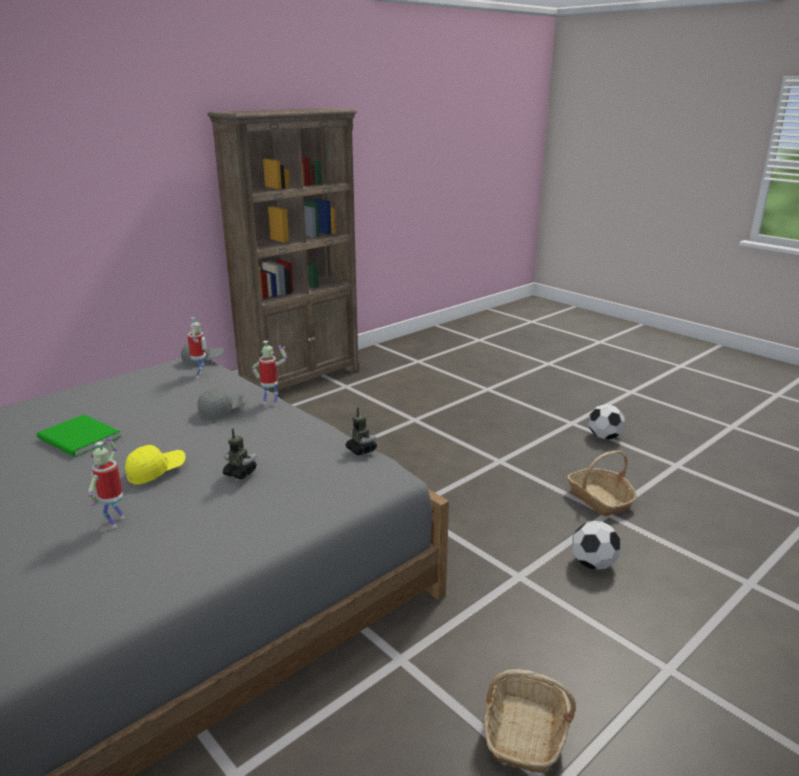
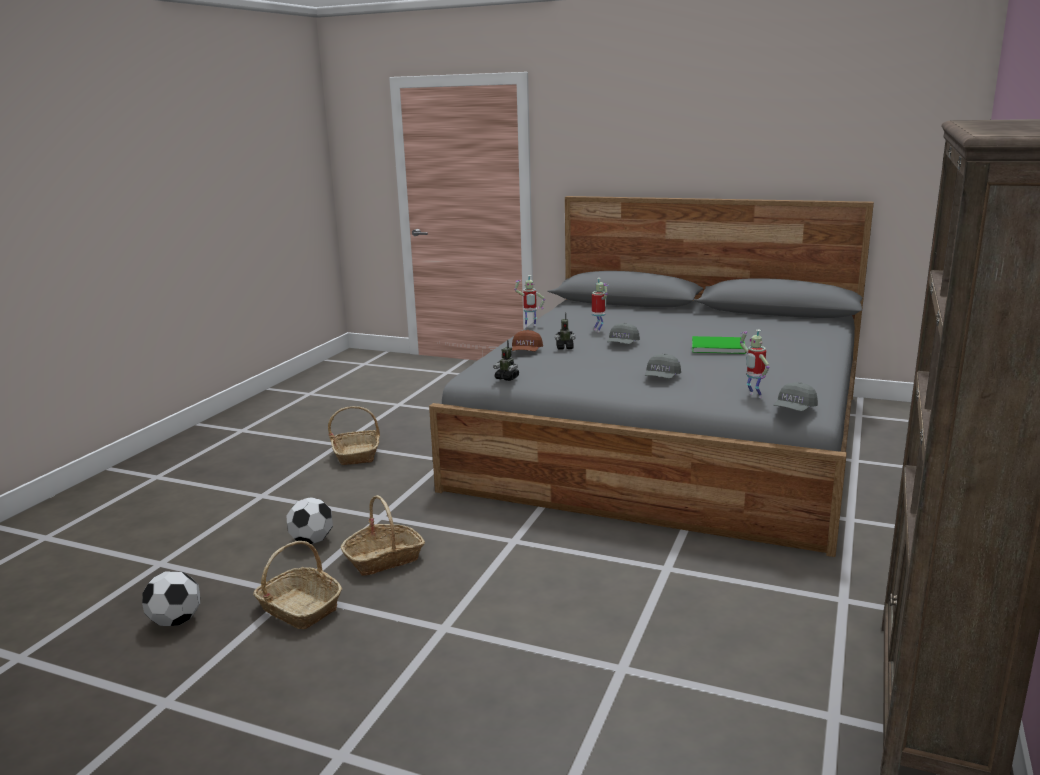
camera: 155 degrees right, 5 degrees down
(156, 472) = (622, 344): yellow cap -> grey cap
(271, 403) = (634, 390): toy robot -> toy robot (530, 326)
(284, 491) = (526, 352): none -> brown cap
(526, 523) = (384, 559): none -> basket
(604, 437) = (279, 733): football -> football (176, 621)

